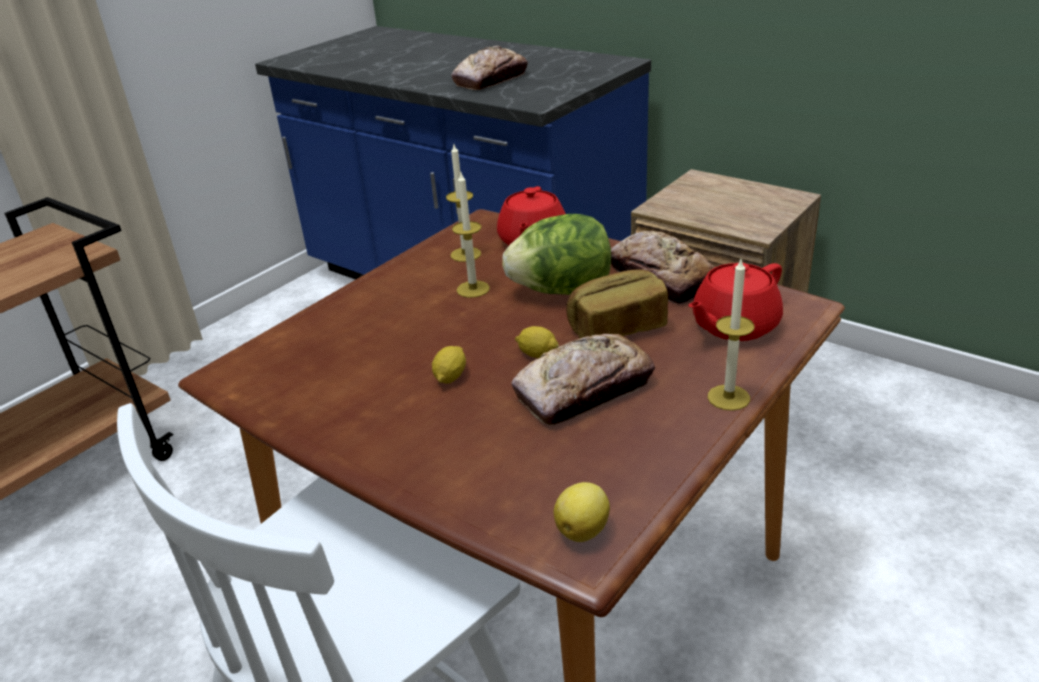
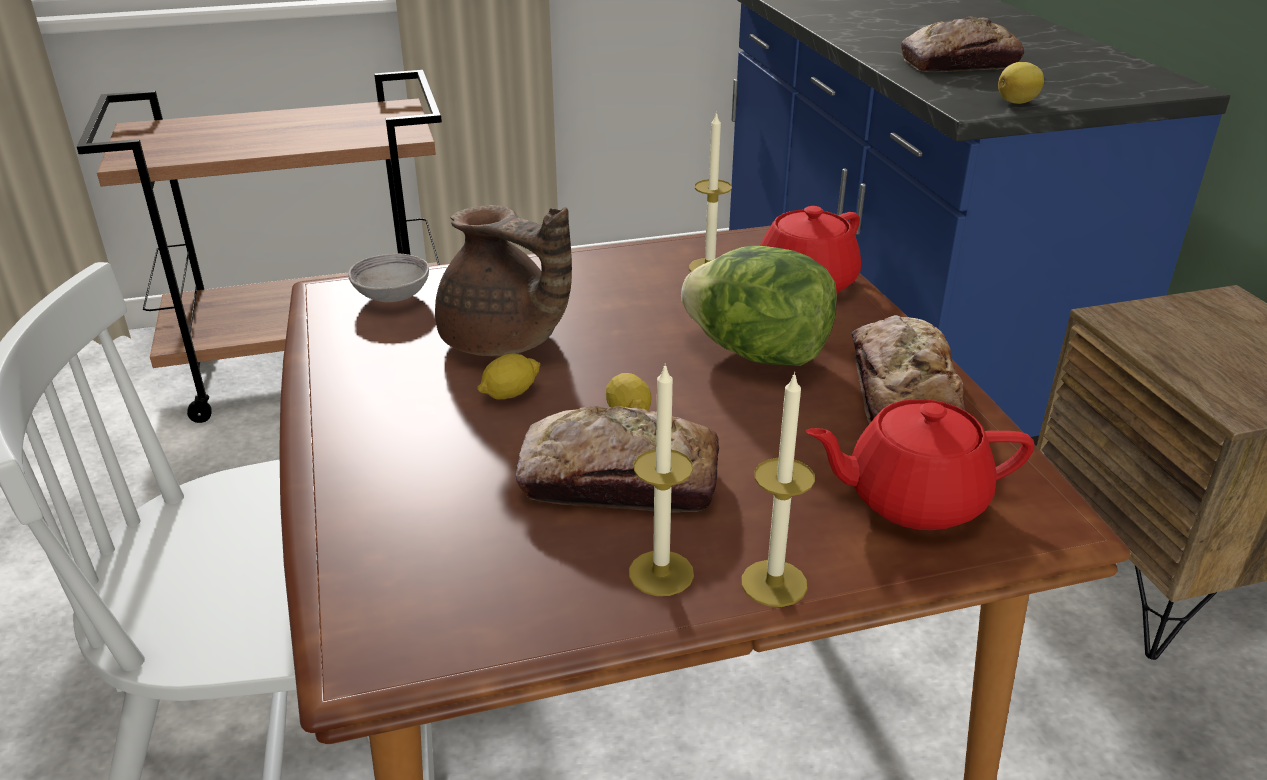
camera: 35 degrees right, 0 degrees up
(276, 357) = (392, 296): none -> grey bowl
(401, 350) = (503, 342): none -> brown teapot
(473, 289) = (663, 309): candle -> candle (661, 573)
(583, 529) = (401, 632): lemon -> lemon (1018, 102)
(617, 328) = (759, 428): bread -> none

